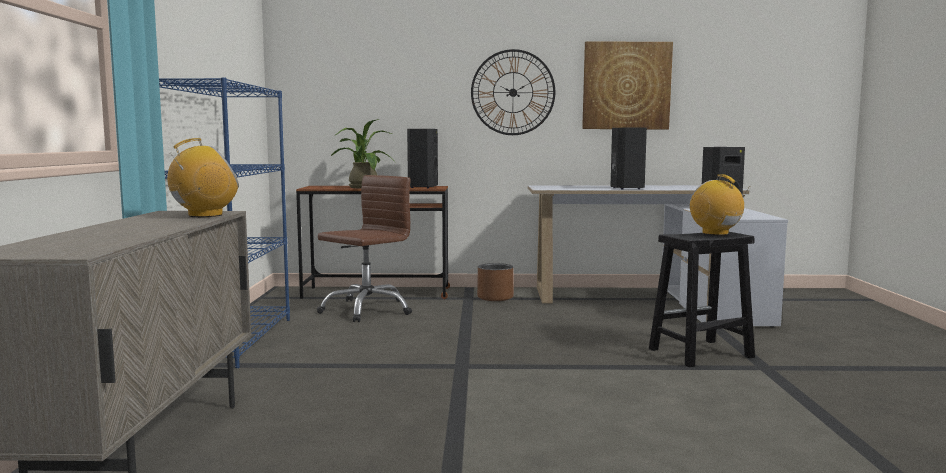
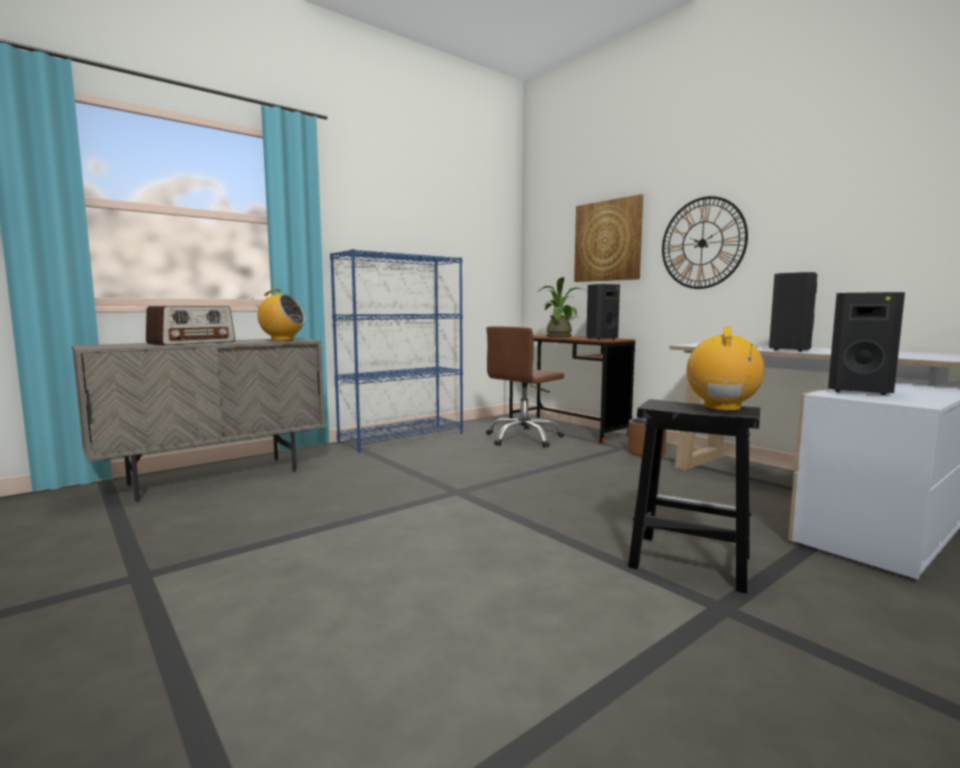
camera: 50 degrees right, 0 degrees up
(127, 231) = (192, 343): none -> radio
(366, 310) = (524, 438): brown office chair -> brown office chair turned 135 degrees clockwise
(626, 86) = (840, 221): picture -> picture (608, 241)

